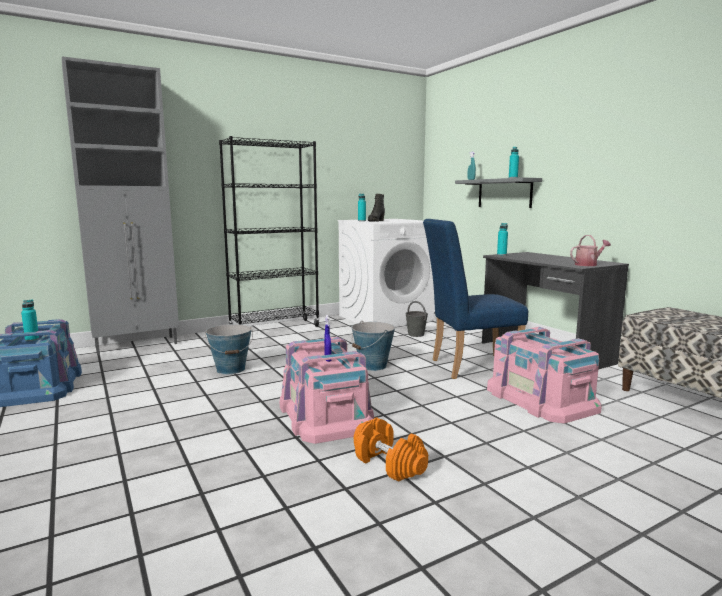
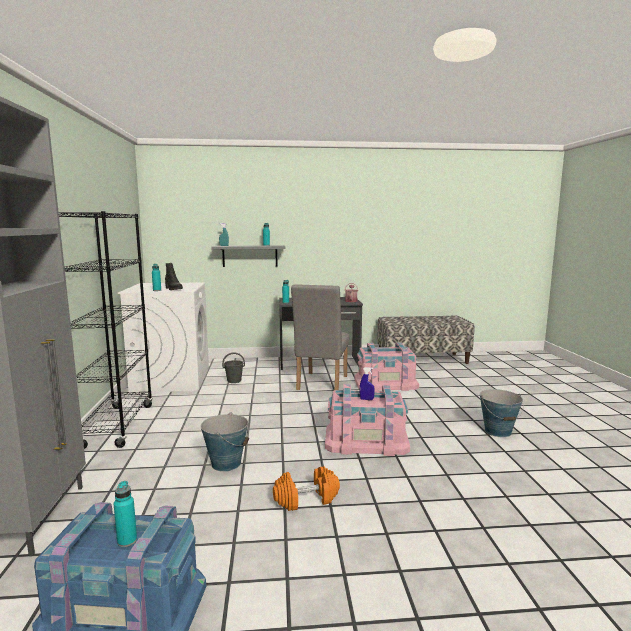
camera: 65 degrees left, 0 degrees up
(373, 366) = (287, 408): bucket -> bucket (498, 431)
(390, 464) = (446, 436): orange dumbbell -> orange dumbbell (306, 499)
(468, 366) = (320, 384): blue chair -> grey chair

